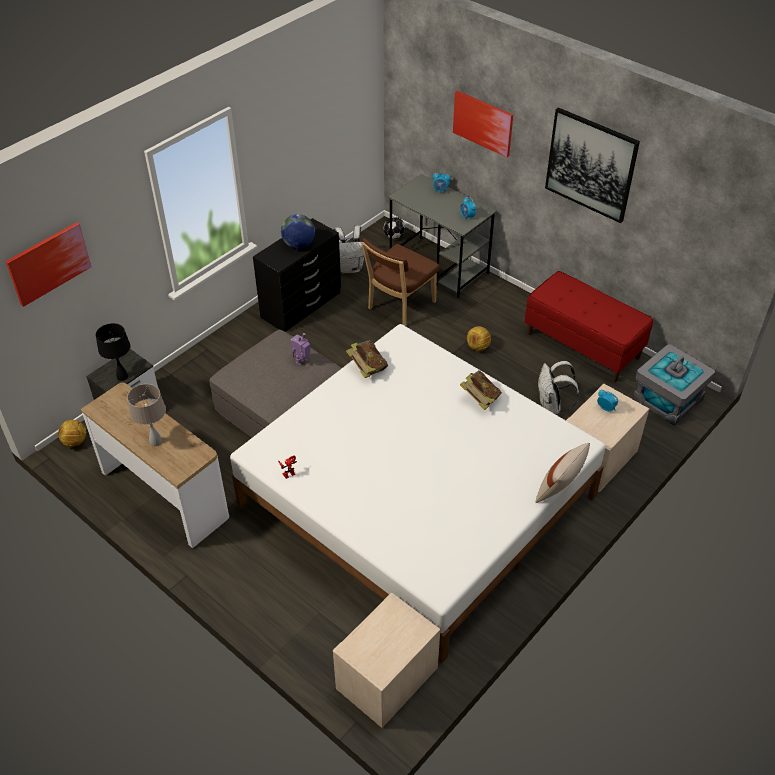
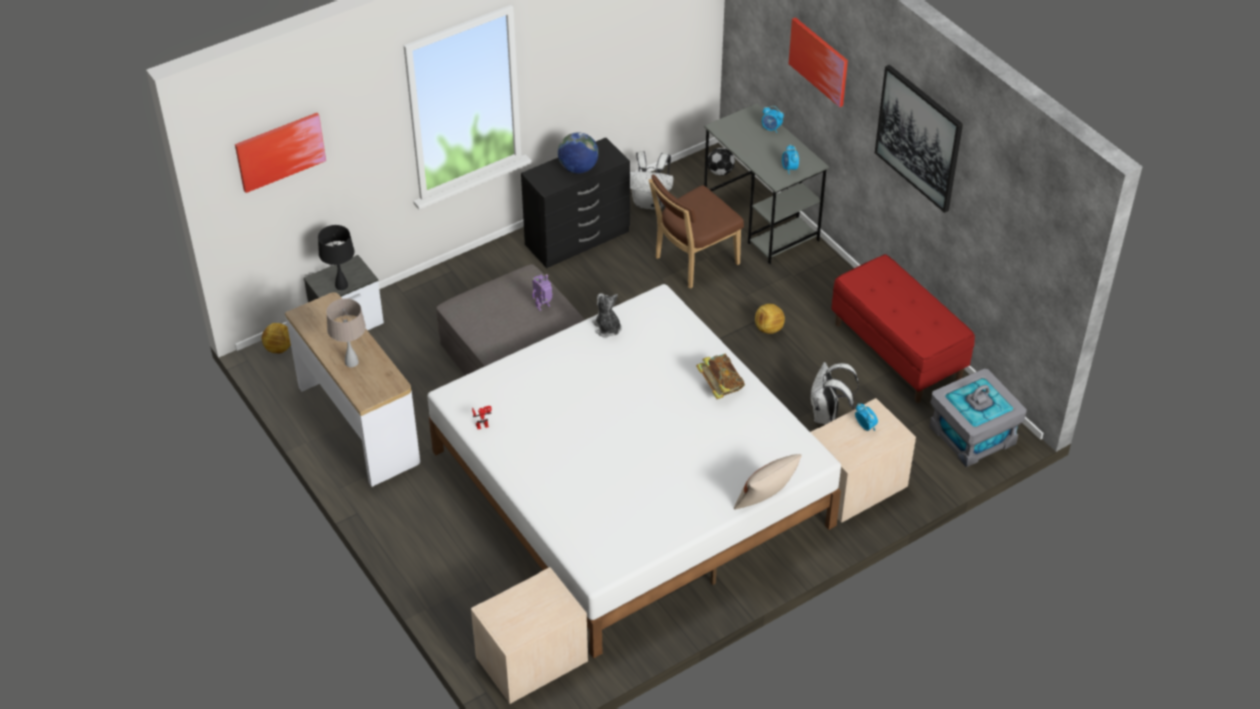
camera: 15 degrees right, 0 degrees up
(367, 368) = (607, 328): book -> plush toy

